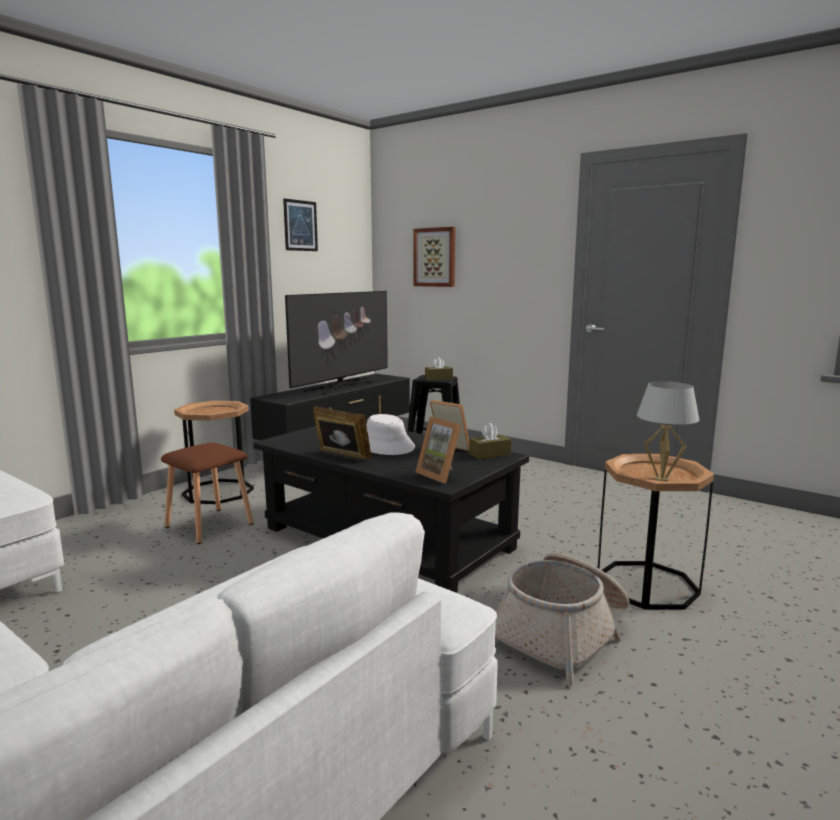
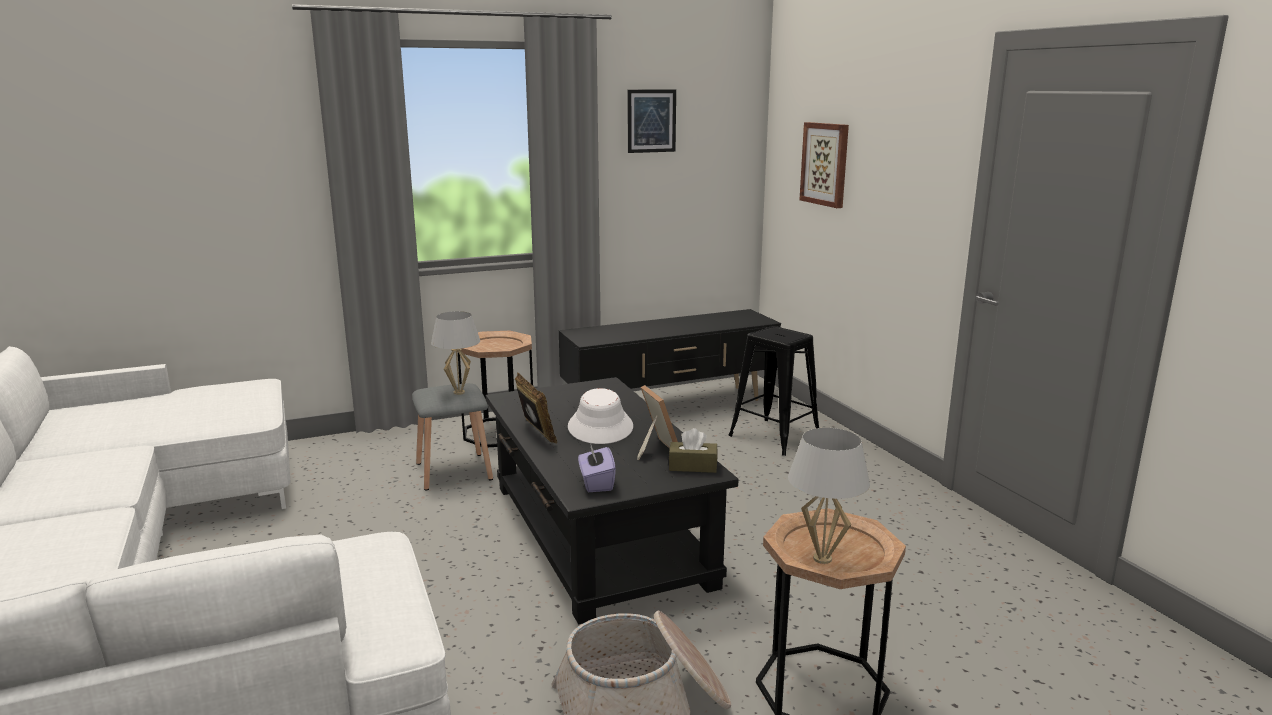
camera: 30 degrees right, 5 degrees up
(210, 525) = (455, 471): brown stool -> grey stool
(215, 448) = (459, 392): none -> white table lamp
(341, 386) = (677, 326): television -> none
(438, 378) = (782, 336): brown tissue box -> none
(441, 475) = (596, 483): picture frame -> purple tissue box

